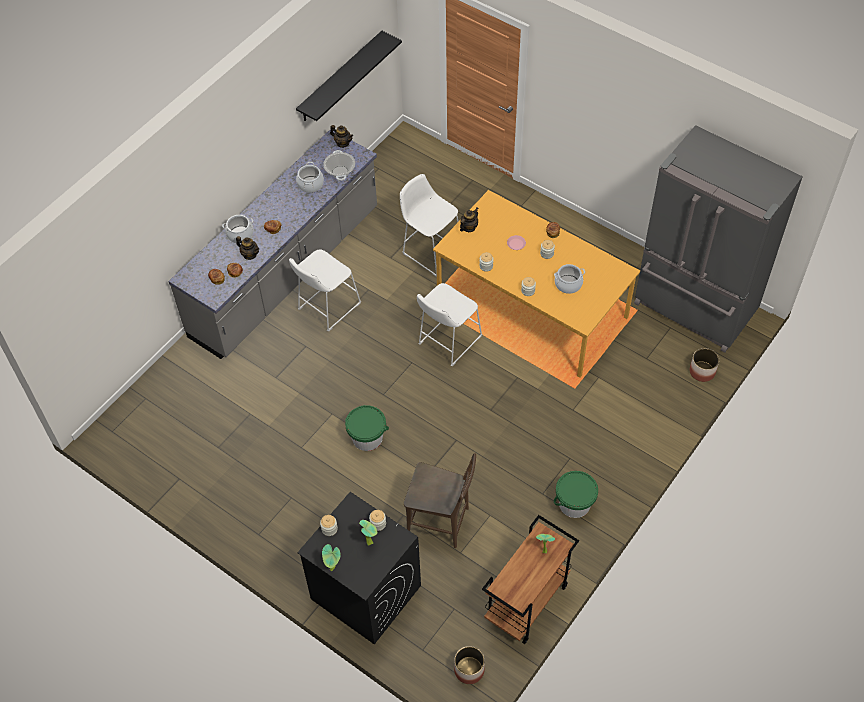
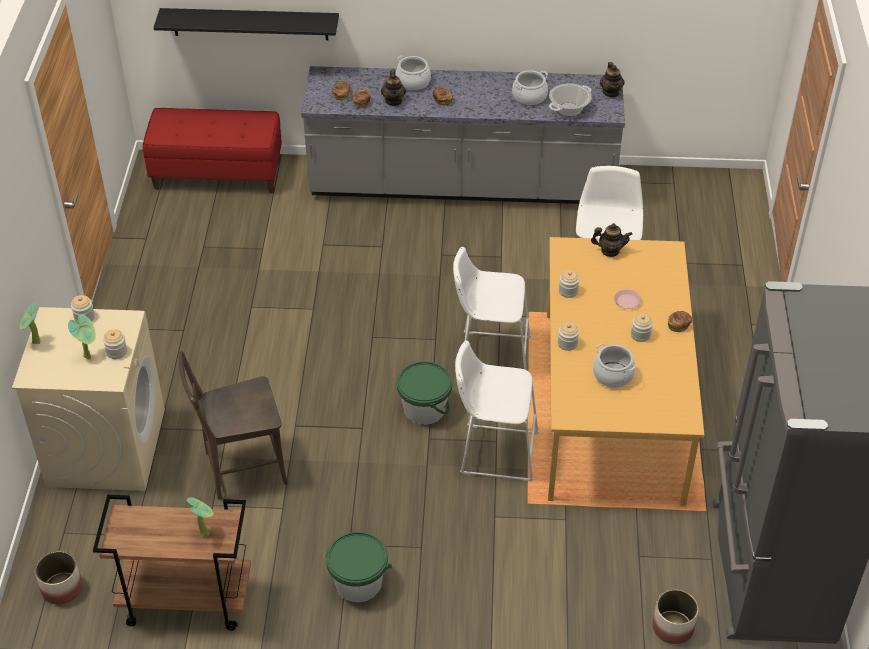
camera: 55 degrees right, 10 degrees down
(149, 403) = (217, 174): none -> red bench
(326, 308) = (445, 237): white stool -> white stool (494, 452)
(340, 77) = (663, 21): black shelf -> black shelf (250, 24)
(365, 592) = (106, 447): black washing machine -> beige washing machine
(367, 437) = (304, 352): green bucket -> green bucket (424, 409)
(441, 522) = (240, 469): brown chair -> brown chair turned 90 degrees clockwise

